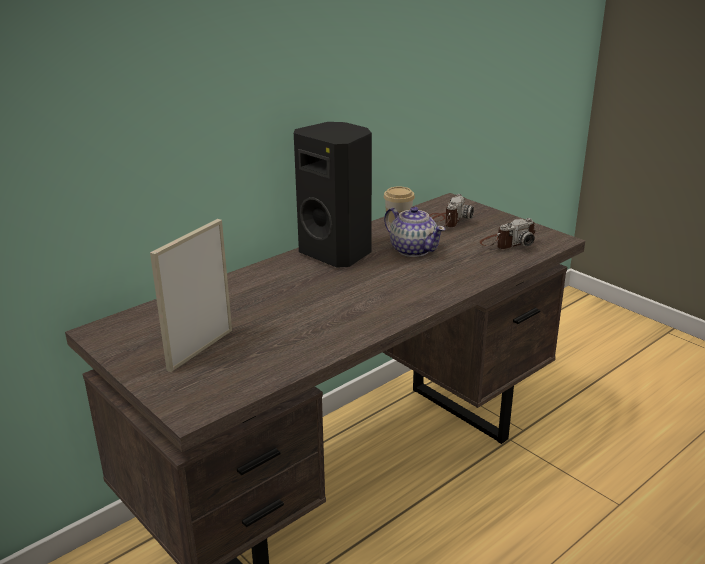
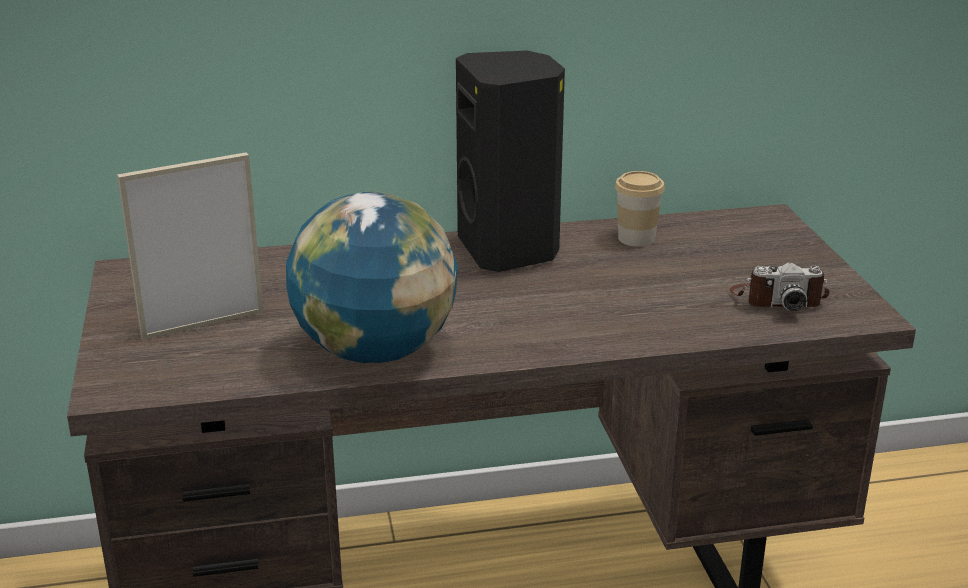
camera: 30 degrees right, 0 degrees up
(333, 332) = (375, 351): none -> globe
(413, 250) = (620, 273): teapot -> none
(445, 221) = (721, 244): camera -> none

